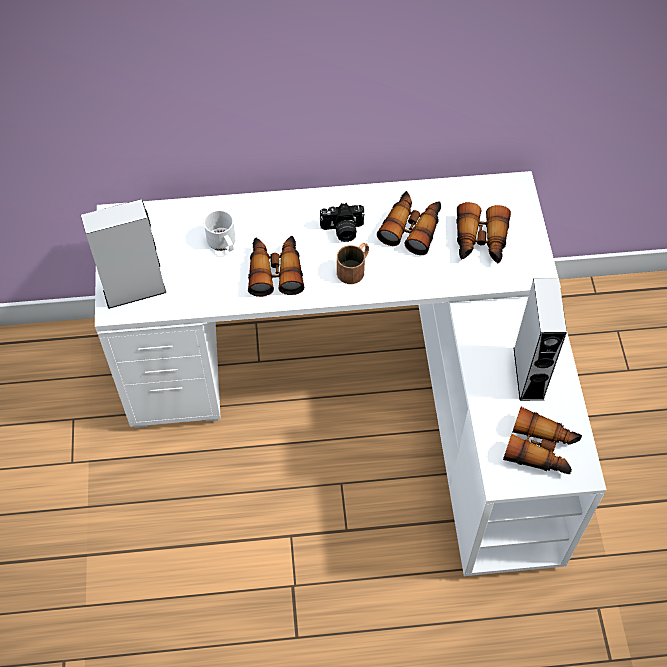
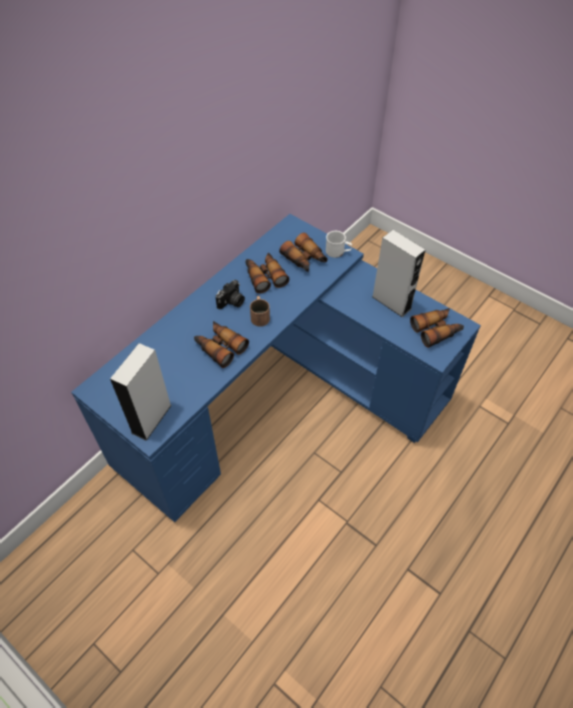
camera: 45 degrees left, 5 degrees down
(223, 243) = (174, 355): white mug -> white mug (338, 252)
(369, 390) = (278, 398): white desk -> blue desk

